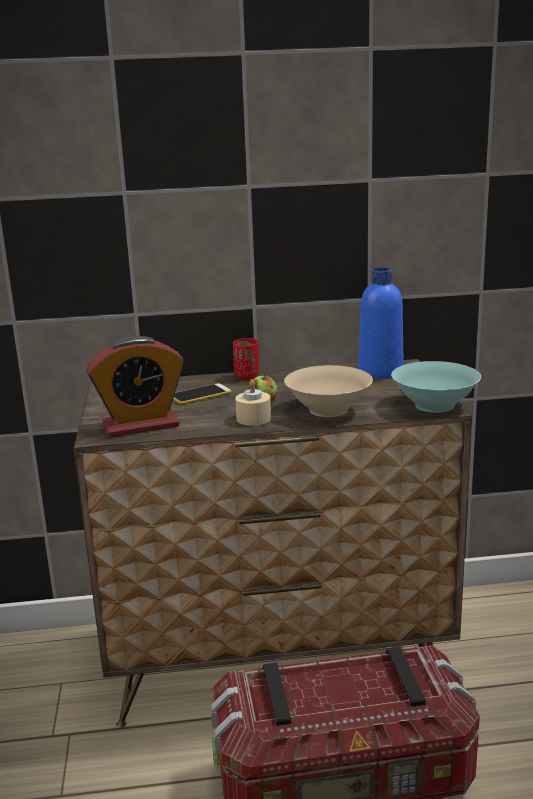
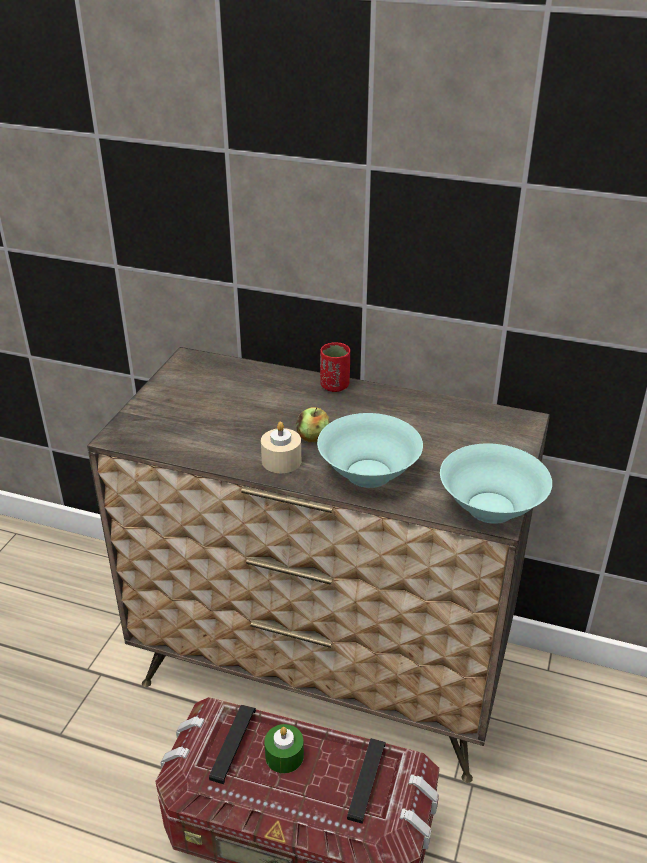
camera: 25 degrees right, 15 degrees up
(141, 425) = (169, 433): alarm clock -> none
(200, 395) = (264, 402): phone -> none
(324, 688) = (284, 756): none -> green candle
(329, 410) = (369, 474): beige bowl -> turquoise bowl
(380, 372) = (484, 425): blue bottle -> none

